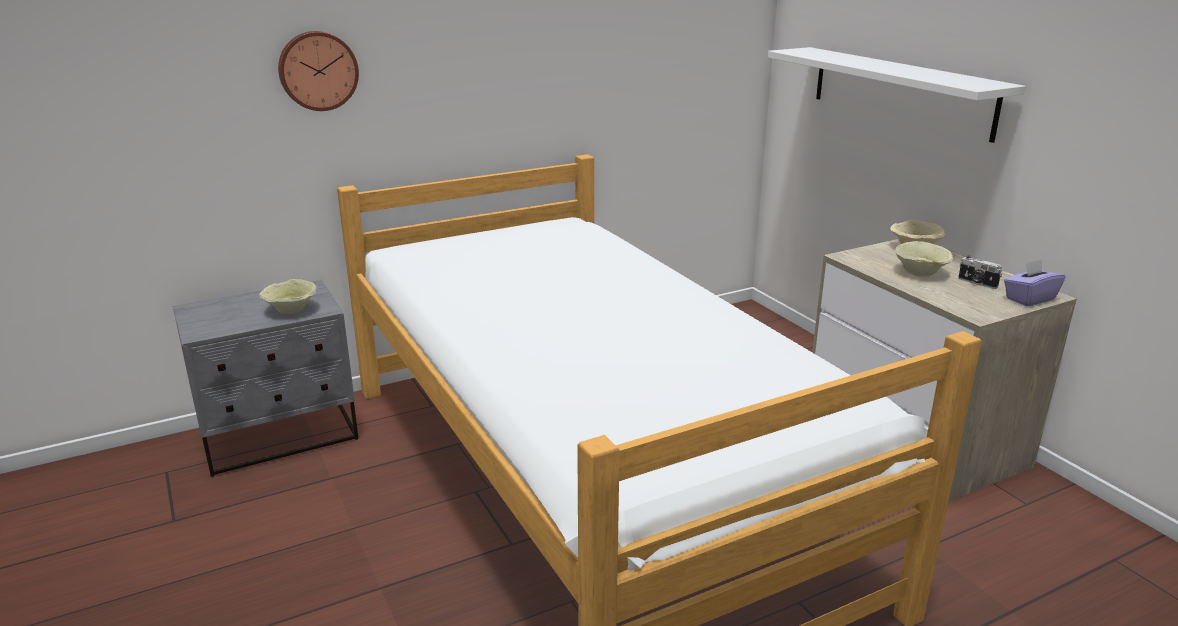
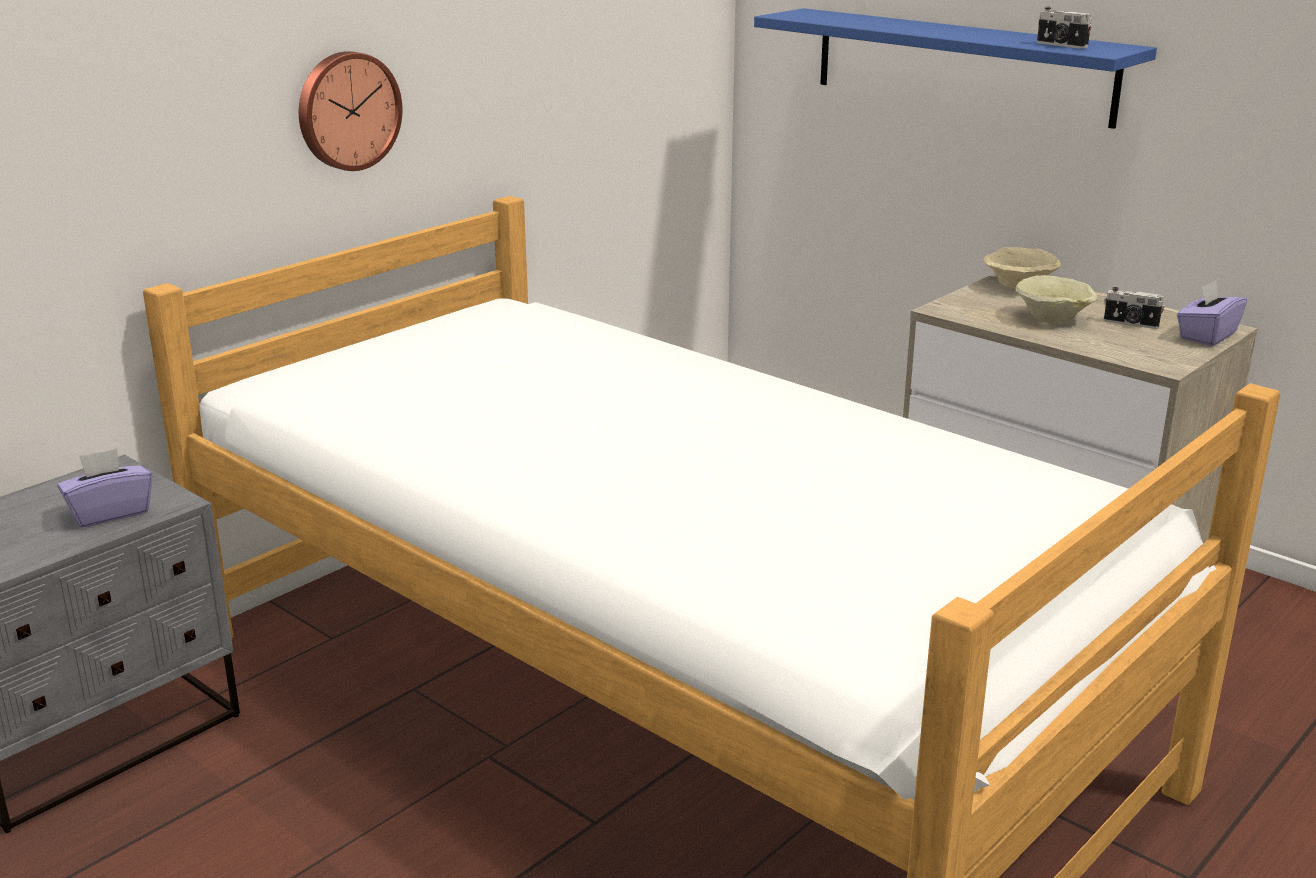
camera: 20 degrees left, 0 degrees up
(289, 310) = (110, 513): beige bowl -> purple tissue box
(318, 70) = (98, 89): wall clock -> wall clock (347, 110)
(900, 91) = (961, 65): white shelf -> blue shelf
(952, 80) = (1061, 45): none -> camera

